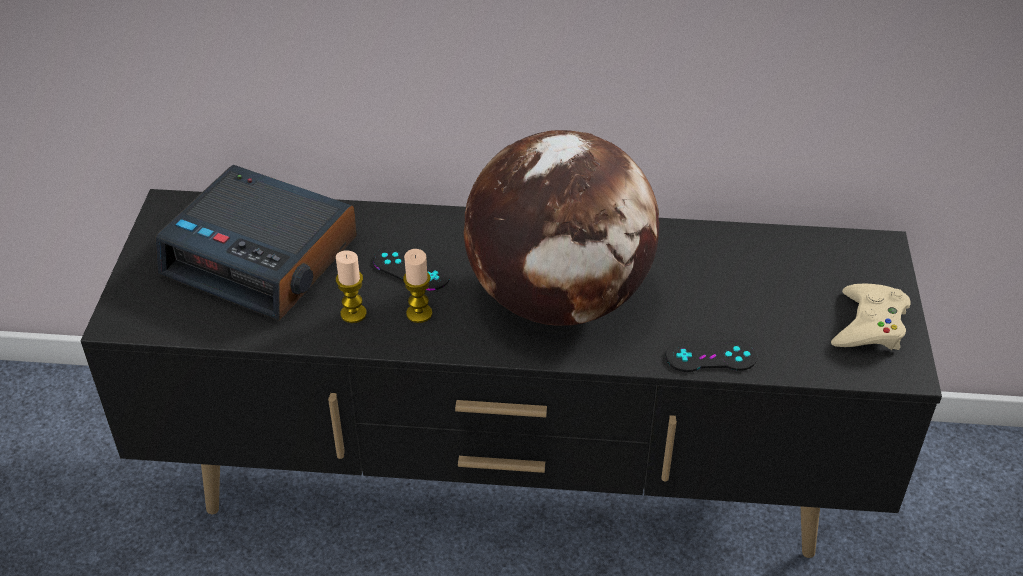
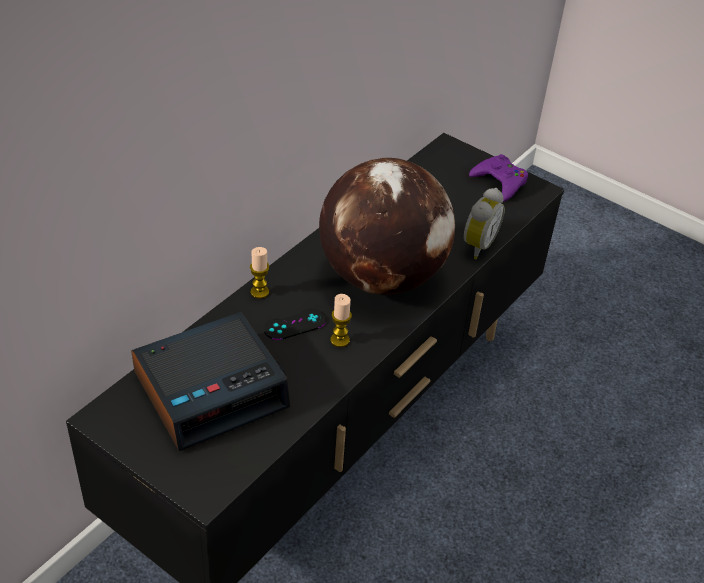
camera: 60 degrees left, 0 degrees up
(353, 314) = (312, 369): candle -> candle (259, 292)
(711, 356) = (476, 245): black game controller -> alarm clock
(869, 325) = (500, 182): beige game controller -> purple game controller

